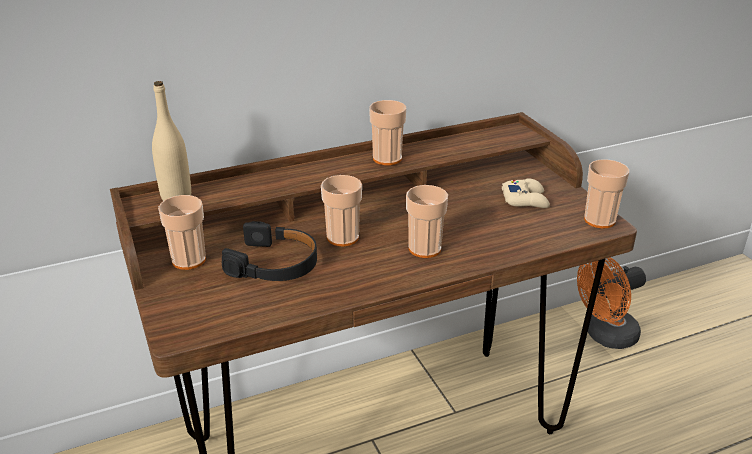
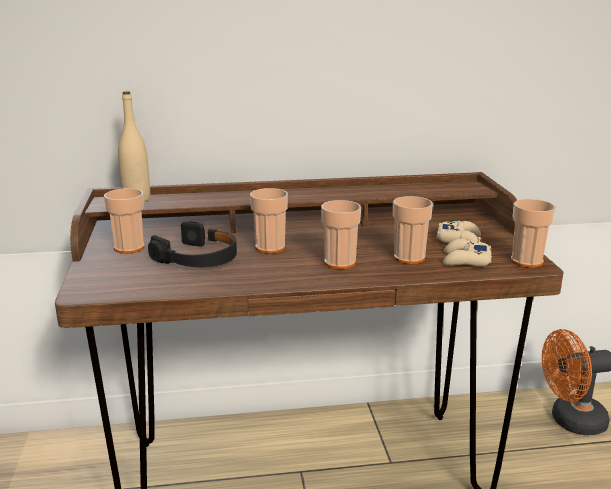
camera: 15 degrees right, 10 degrees down
(387, 158) = (334, 192): cup -> cup (409, 258)
(543, 227) = (465, 260): none -> beige game controller

